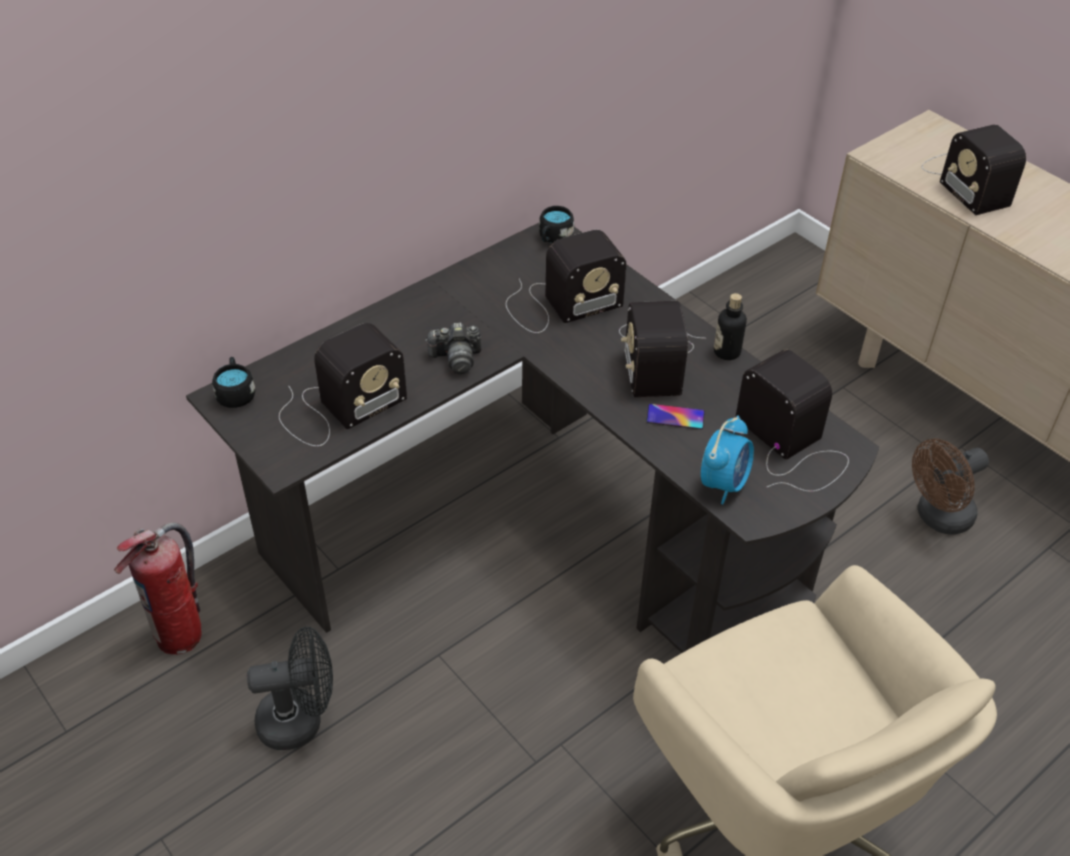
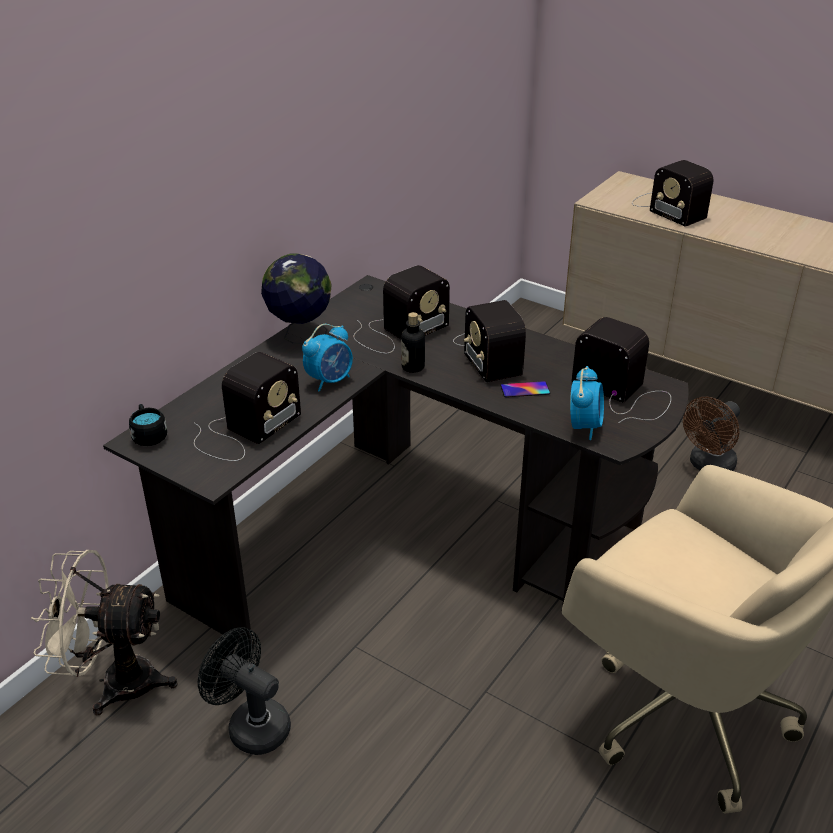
camera: 15 degrees left, 10 degrees down
(181, 635) = (115, 682): fire extinguisher -> beige fan
(300, 720) = (251, 725): black fan -> black fan turned 120 degrees counterclockwise
(446, 288) = (300, 335): none -> globe
(456, 358) = (330, 380): camera -> alarm clock
(553, 238) = (372, 290): black mug -> none
(727, 352) = (543, 342): bottle -> bottle (413, 367)

